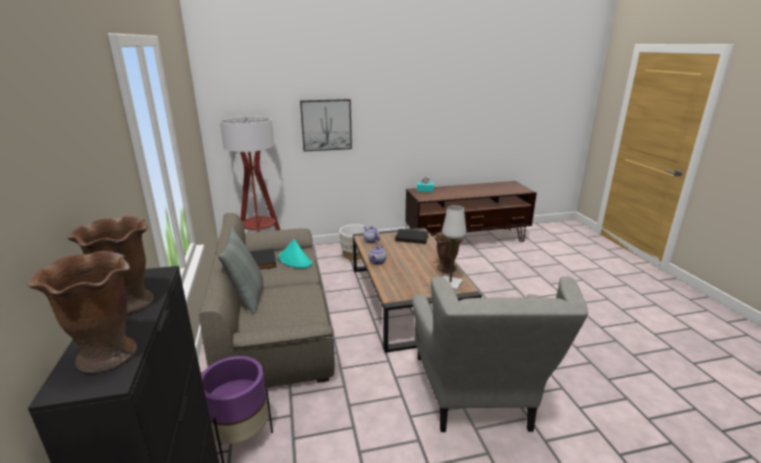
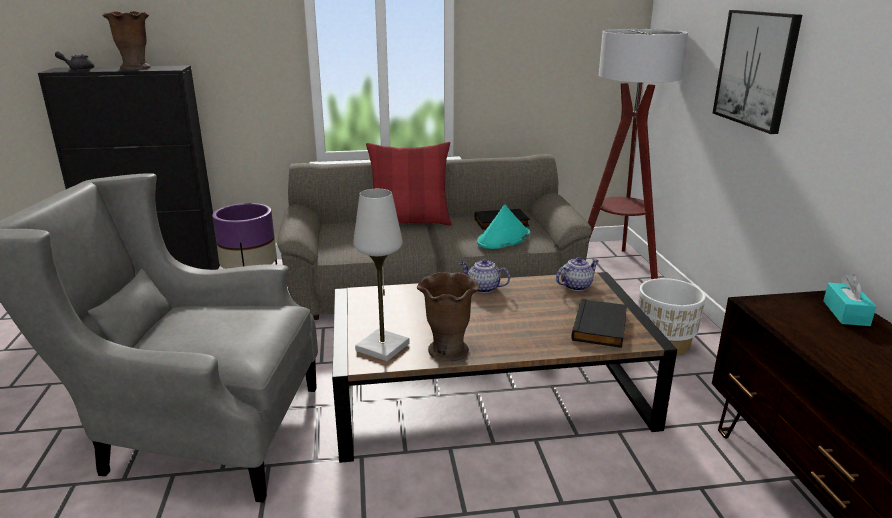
camera: 95 degrees right, 0 degrees up
(108, 355) = (78, 69): brown vase -> grey teapot
(247, 296) = (410, 222): grey pillow -> red pillow

